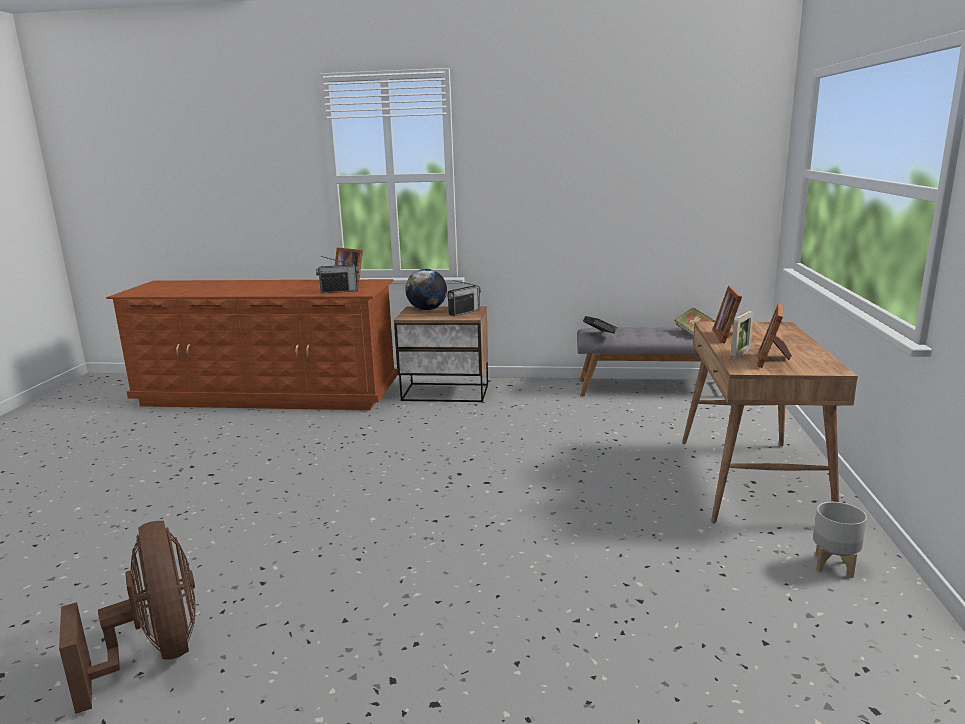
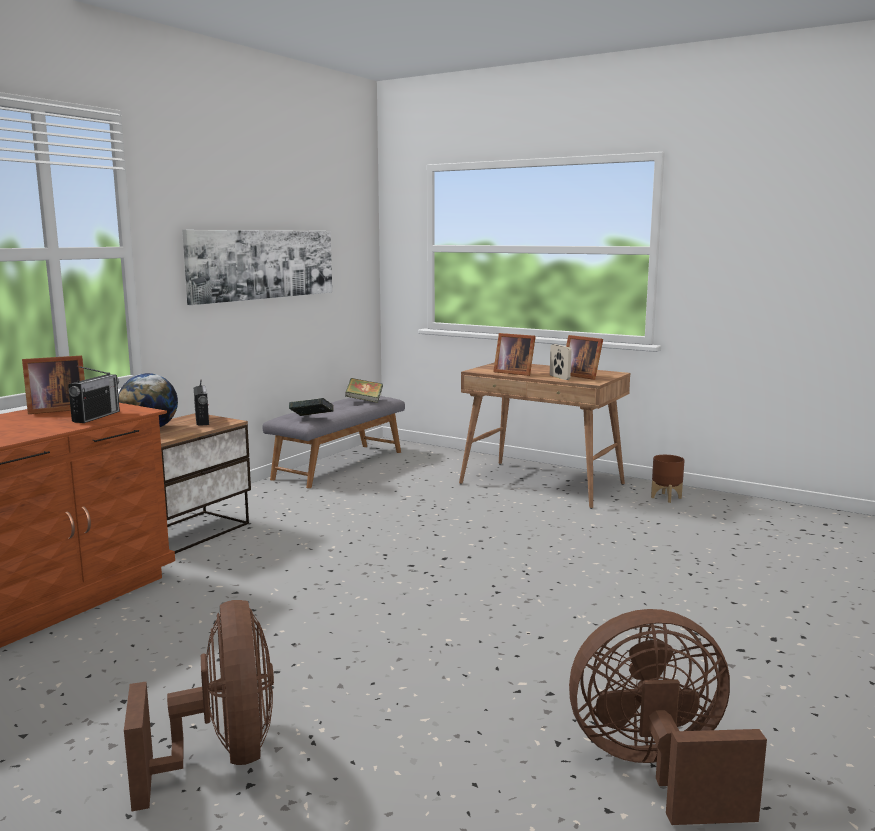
camera: 65 degrees left, 5 degrees down
(160, 494) = (222, 757): none -> brown fan
(594, 187) = (263, 264): none -> picture
(834, 566) = (666, 497): grey planter -> brown planter

